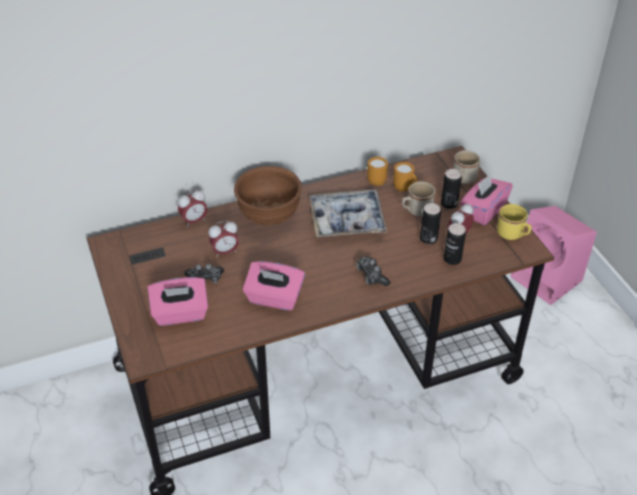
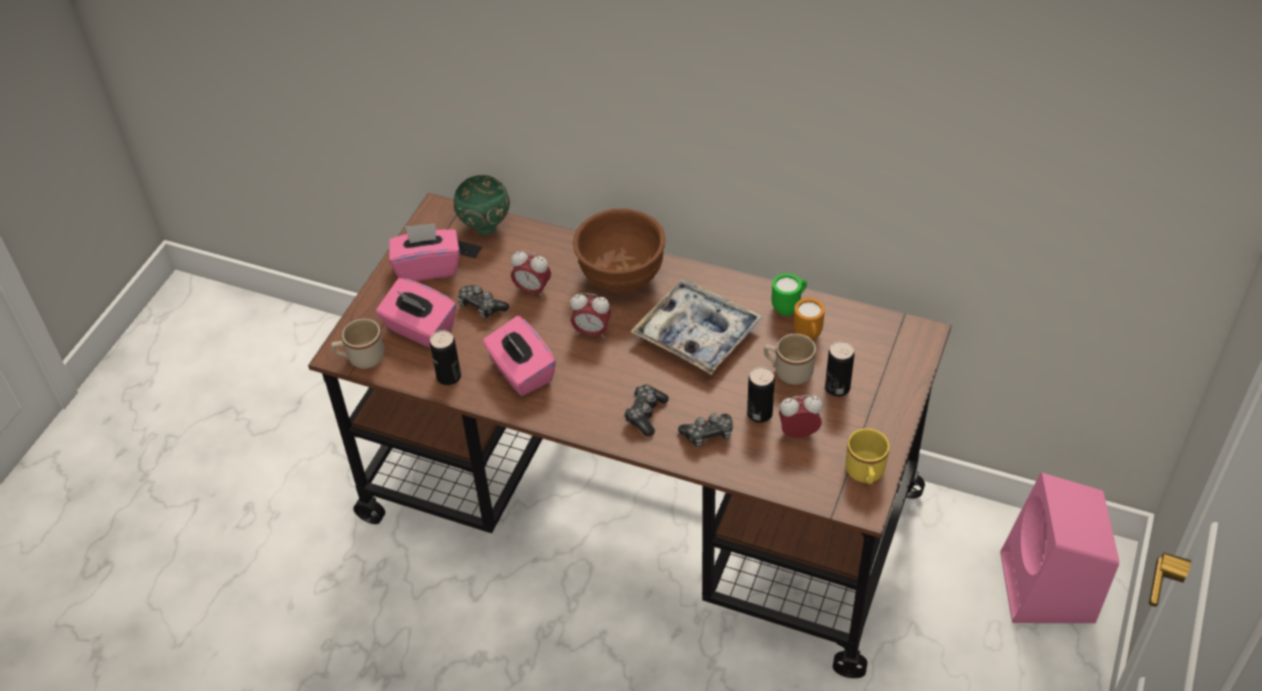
camera: 45 degrees right, 5 degrees up
(150, 235) = (484, 226): none -> green bowl
(194, 221) = (542, 236): alarm clock -> alarm clock (591, 332)
(377, 180) = (789, 307): orange mug -> green mug
(416, 265) = (708, 434): none -> game controller
(452, 259) = (756, 455): can -> can (449, 376)
(462, 179) = (893, 368): beige mug -> beige mug (361, 358)
(483, 210) = (868, 422): pink tissue box -> pink tissue box (427, 267)

